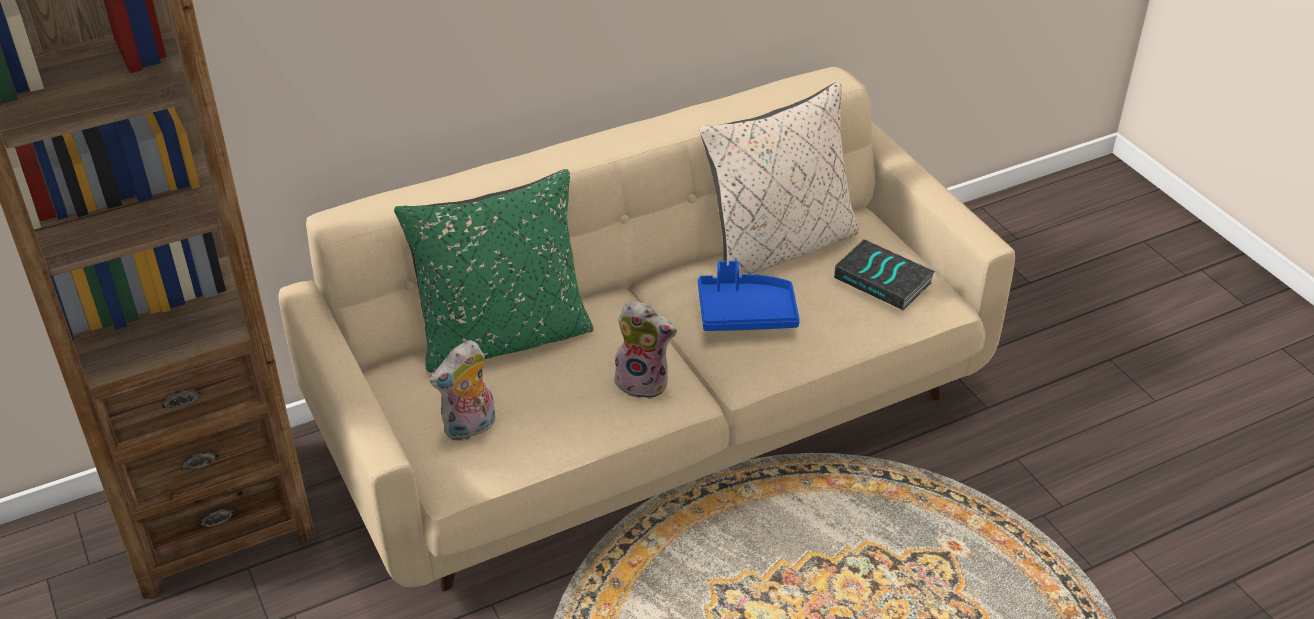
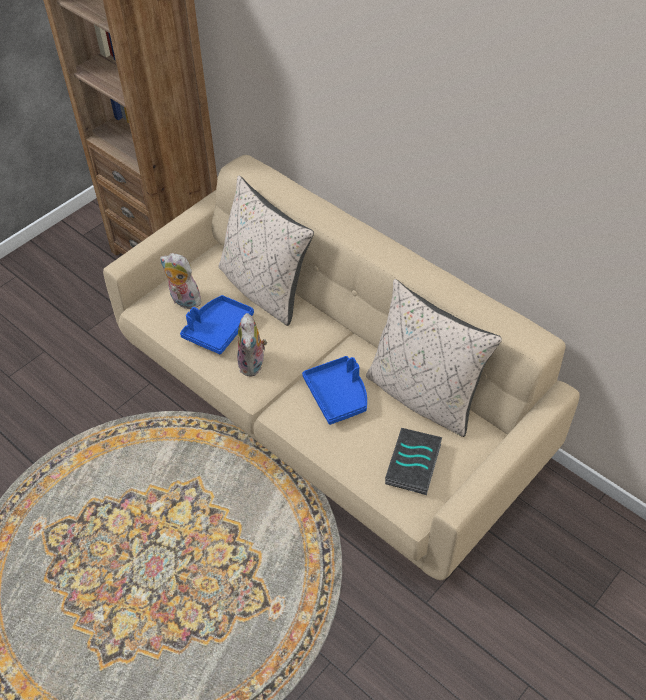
camera: 70 degrees right, 10 degrees up
(504, 337) = (264, 289): green pillow -> beige pillow
(559, 400) = (218, 329): none -> blue tray

